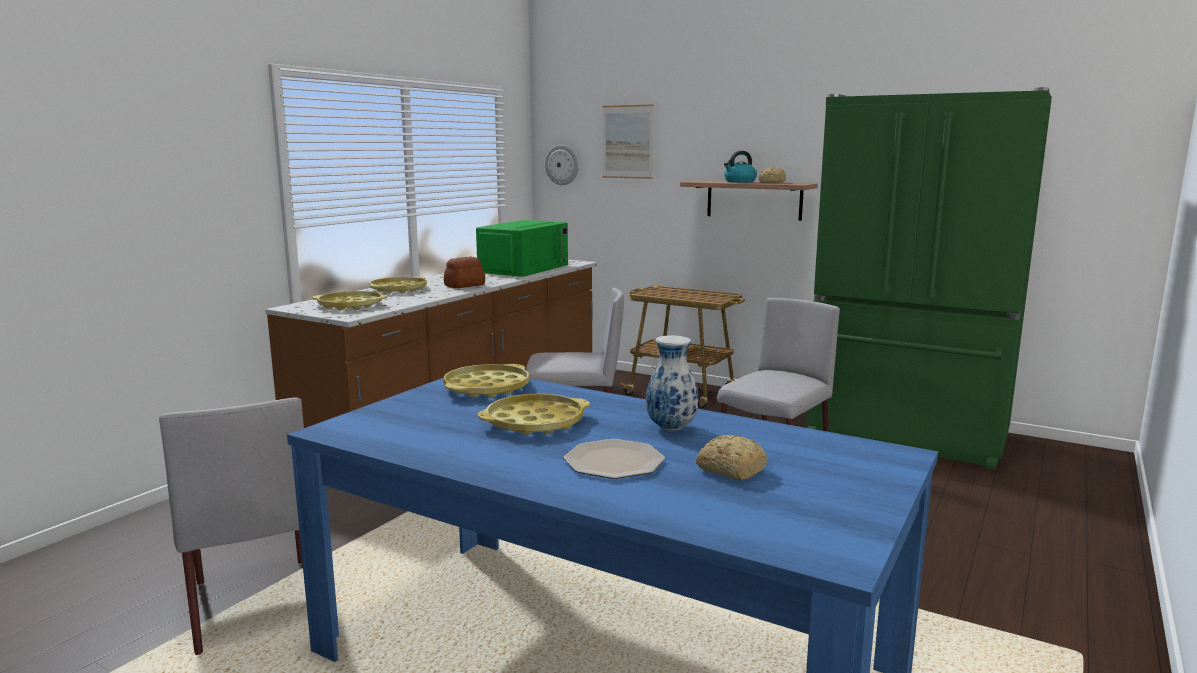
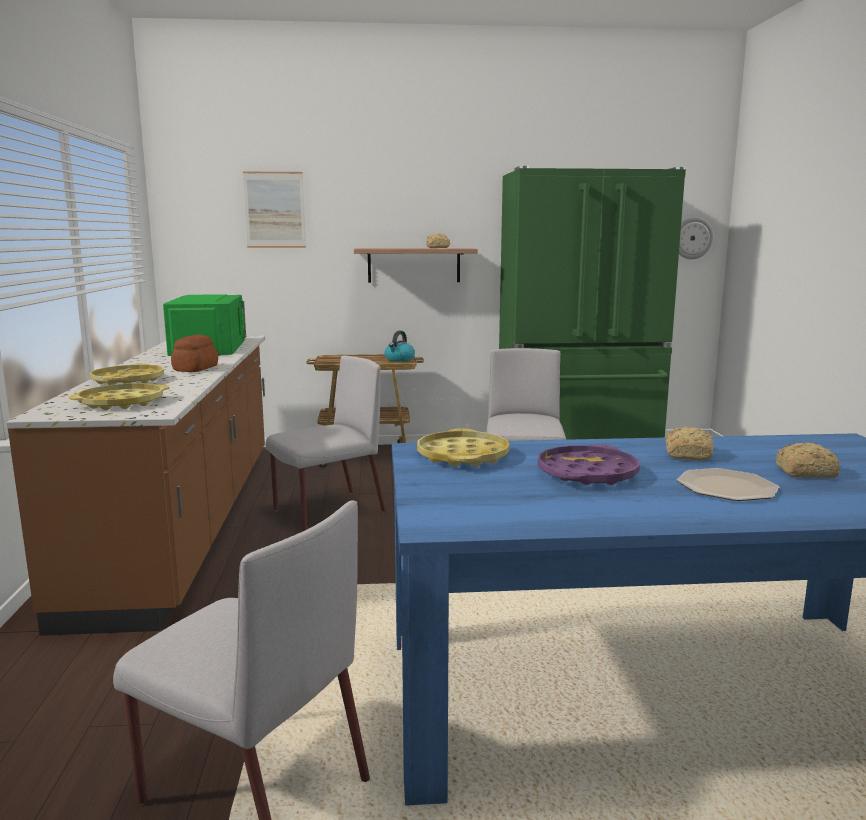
camera: 35 degrees left, 0 degrees up
(534, 422) = (587, 474): yellow tray -> purple tray
(562, 165) = (194, 235): wall clock -> wall clock (692, 238)
(672, 428) = (688, 454): vase -> bread
(739, 182) = (406, 248): kettle -> kettle (399, 359)

